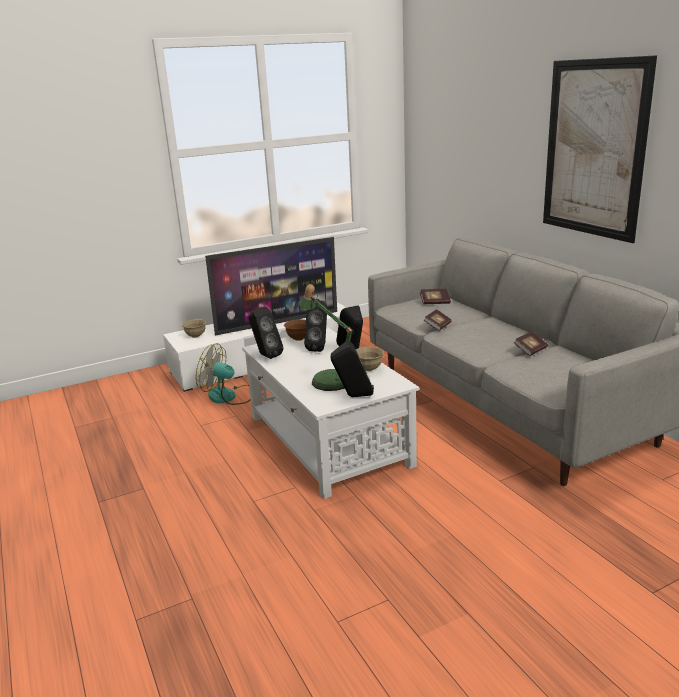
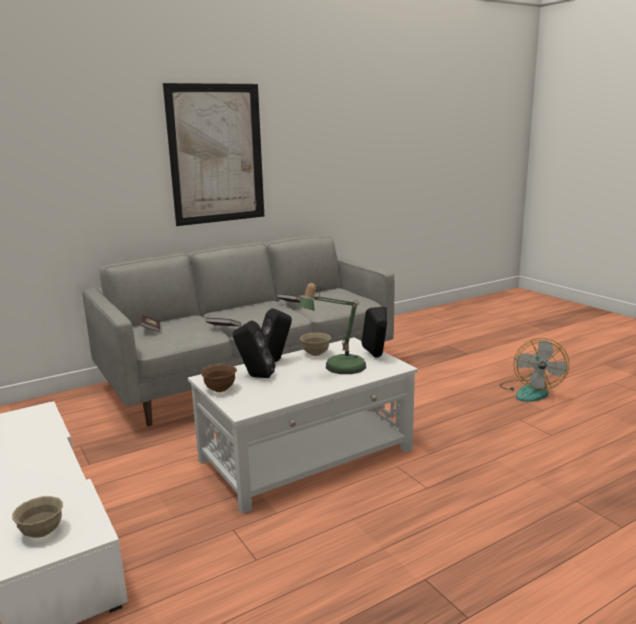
camera: 95 degrees left, 5 degrees down
(228, 396) = (167, 547): fan -> fan (530, 391)
(265, 355) = (270, 403): black speaker -> none
(277, 322) = (44, 454): television -> none

